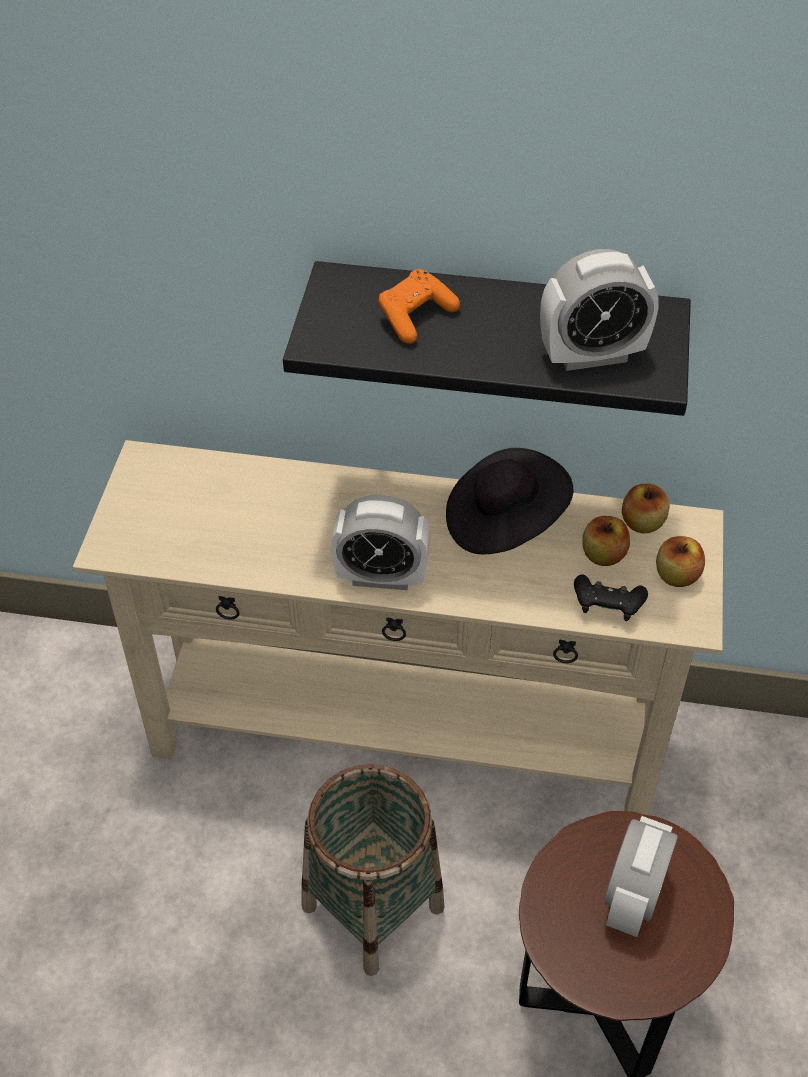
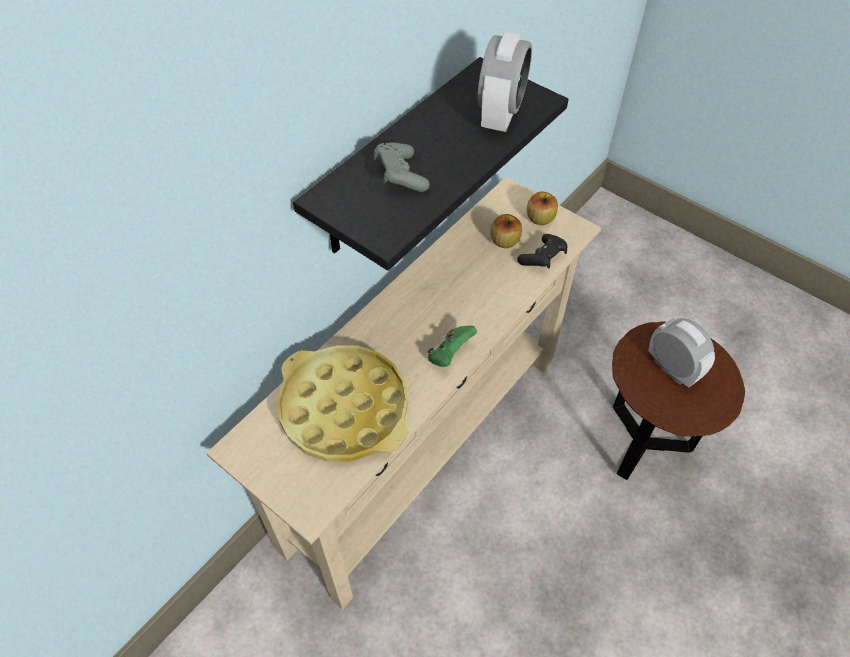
camera: 60 degrees left, 5 degrees up
(244, 518) = (344, 408): none -> yellow tray
(373, 907) = (528, 525): basket -> none
(381, 577) = (450, 354): alarm clock -> green game controller
(415, 317) = (400, 176): orange game controller -> grey game controller
(503, 522) = (447, 273): black hat -> none
(642, 523) = (492, 213): apple -> none

